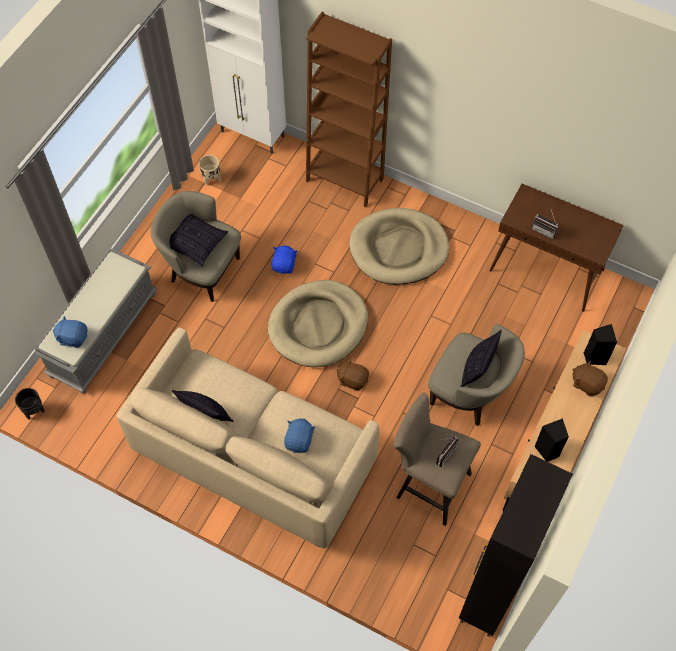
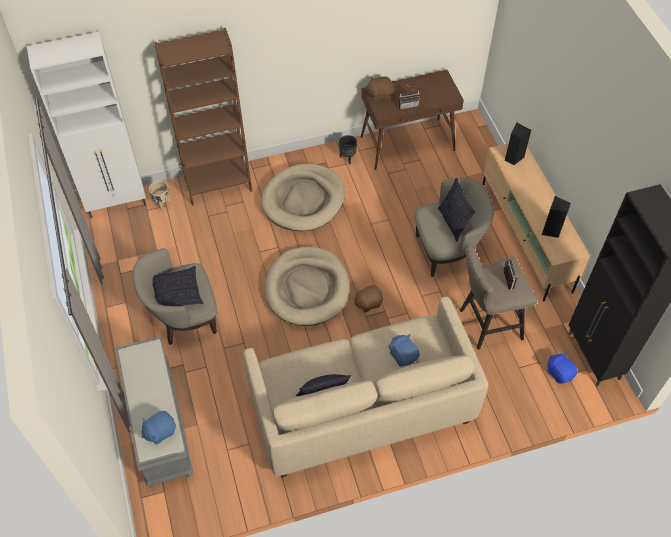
camera: 45 degrees left, 5 degrees down
(34, 411) = (167, 521): black planter -> black planter (347, 158)
(211, 179) = (120, 254): beige planter -> beige planter (162, 204)
(284, 265) = (239, 269): blue plush toy -> blue plush toy (559, 373)
(587, 383) = (527, 176): brown plush toy -> brown plush toy (379, 94)

